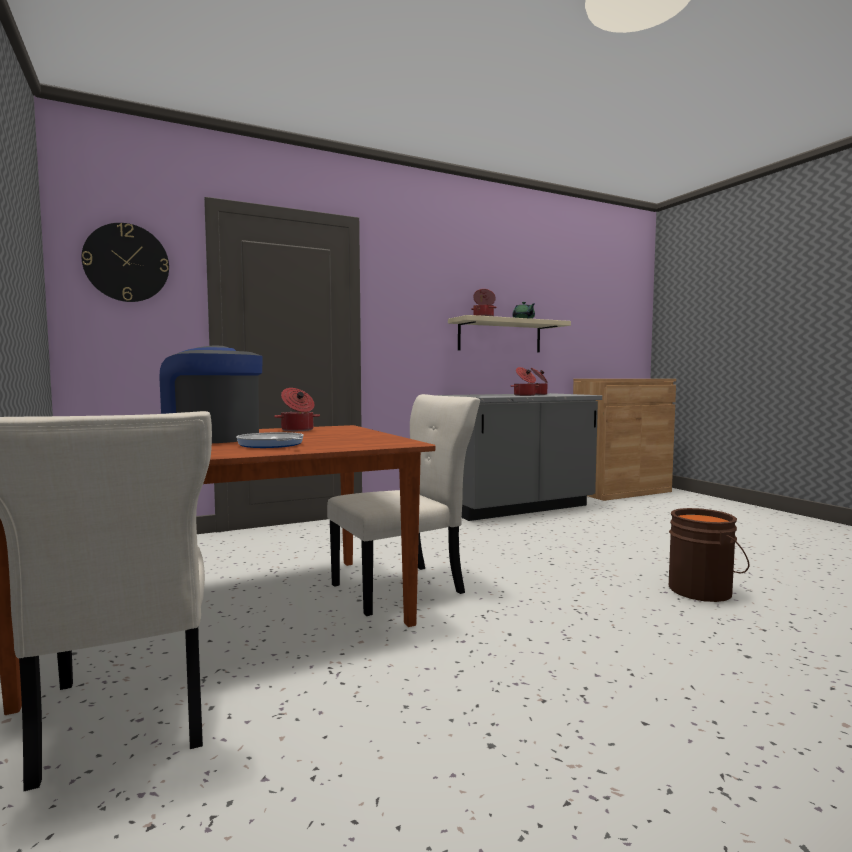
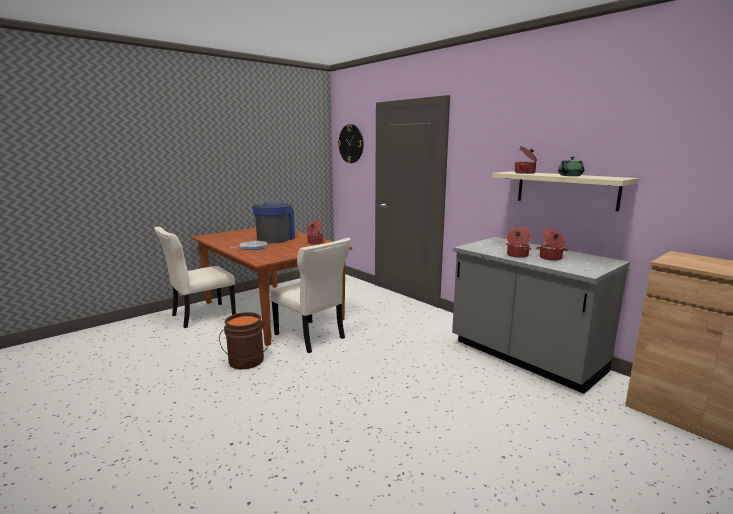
camera: 75 degrees right, 10 degrees up
(702, 590) = (340, 441): brown bucket -> brown bucket (246, 362)

